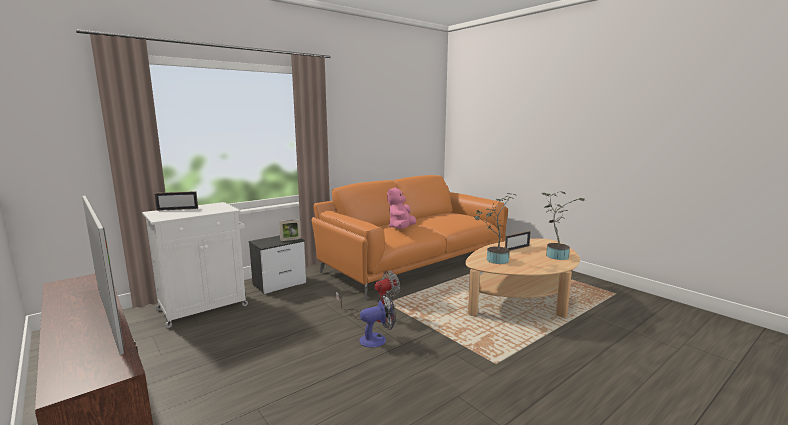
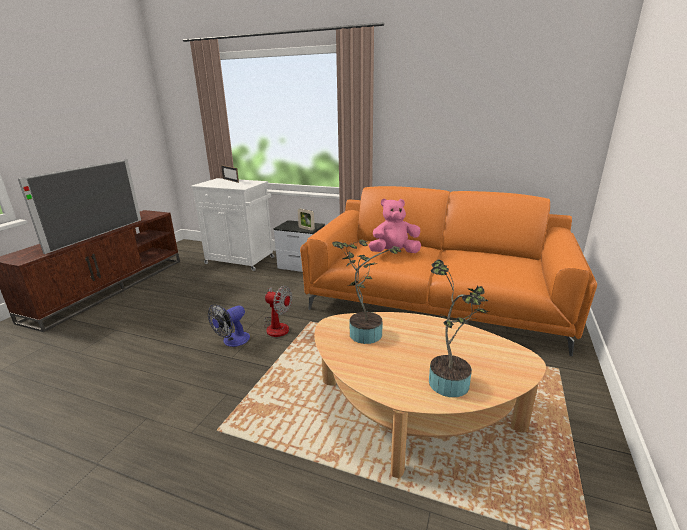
camera: 60 degrees right, 10 degrees up
(377, 339) = (232, 341): fan -> fan turned 90 degrees clockwise
(517, 248) = (440, 339): picture frame -> none

